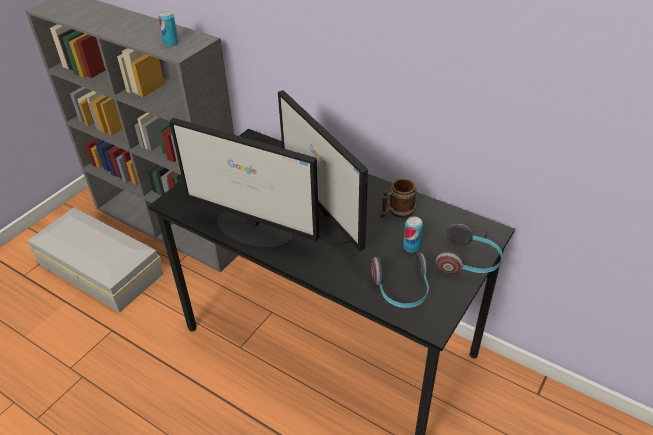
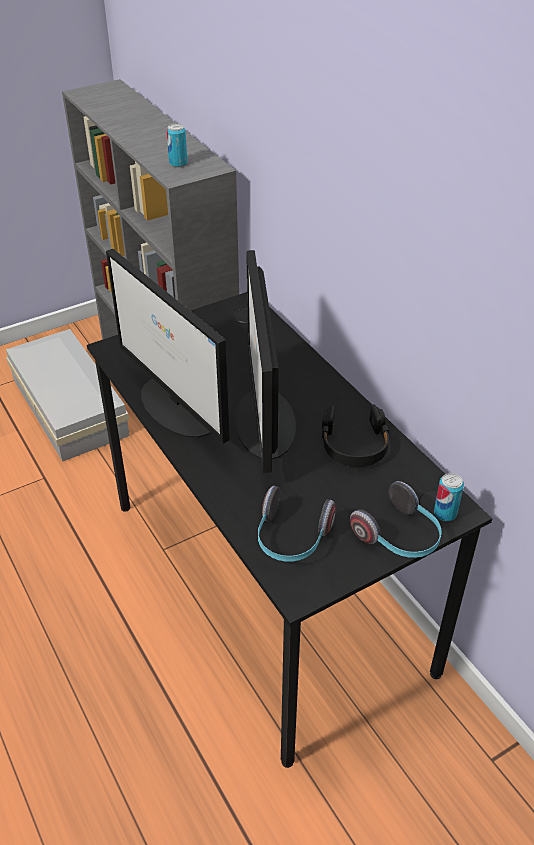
camera: 25 degrees right, 0 degrees up
(396, 212) = (354, 444): mug -> black headphones
(411, 247) = (341, 492): can -> can (445, 513)

